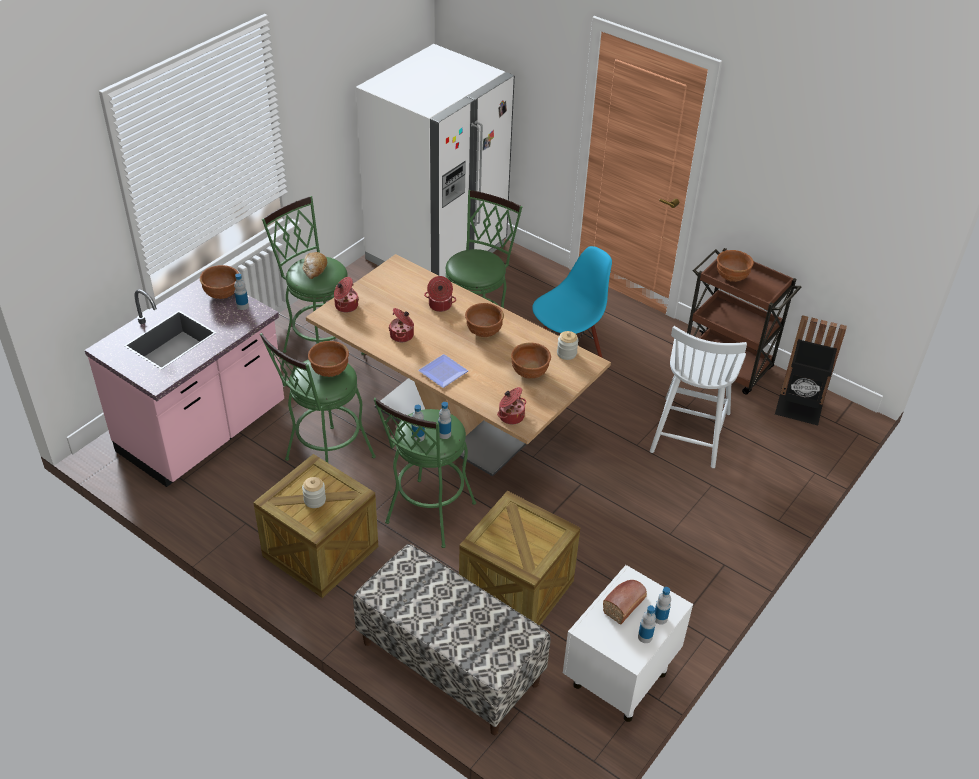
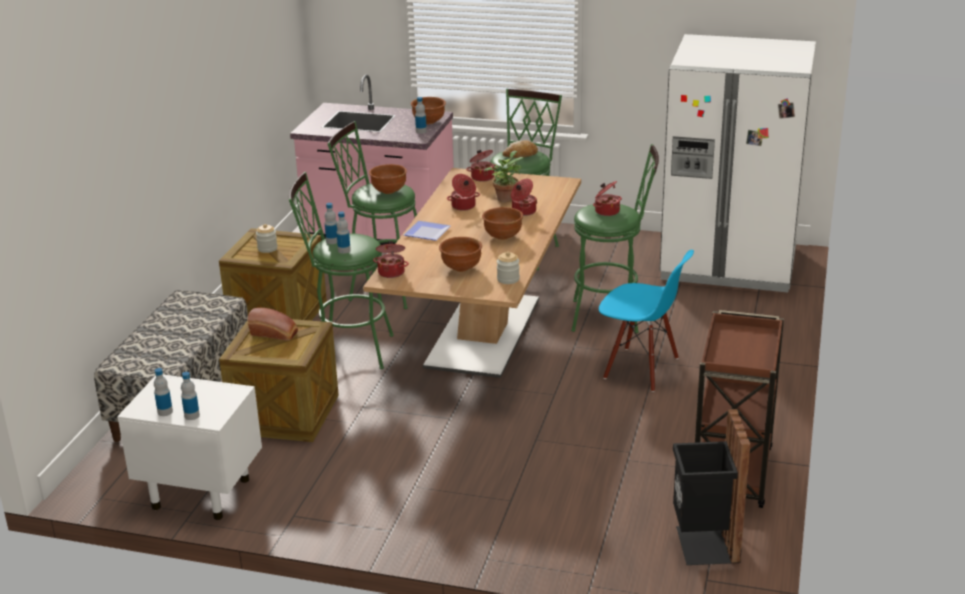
camera: 70 degrees right, 15 degrees down
(403, 306) = (505, 198): none -> potted plant
(474, 263) = (606, 211): none -> cooking pot
(625, 604) = (202, 394): bread -> bread (275, 334)
(690, 430) = (589, 469): white chair -> none
(731, 277) = (739, 339): brown bowl -> none

